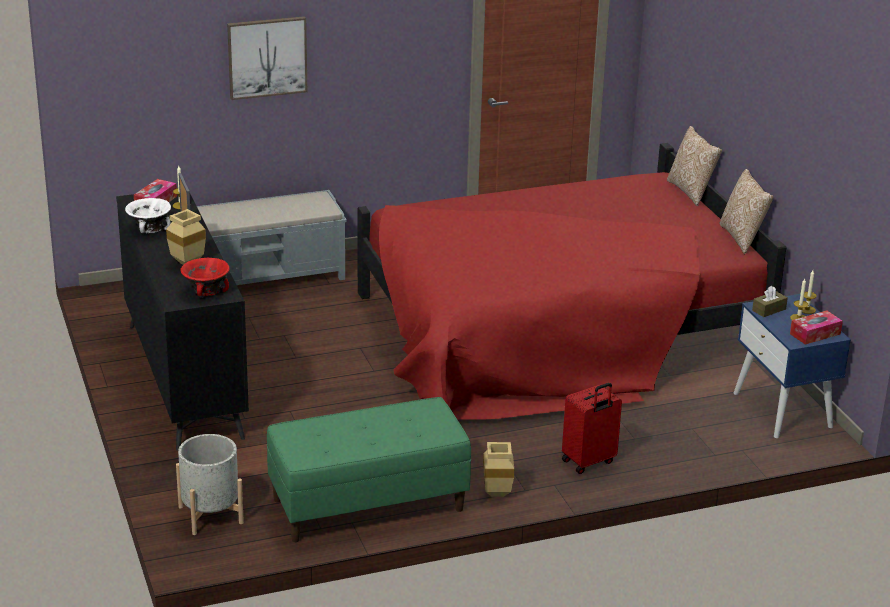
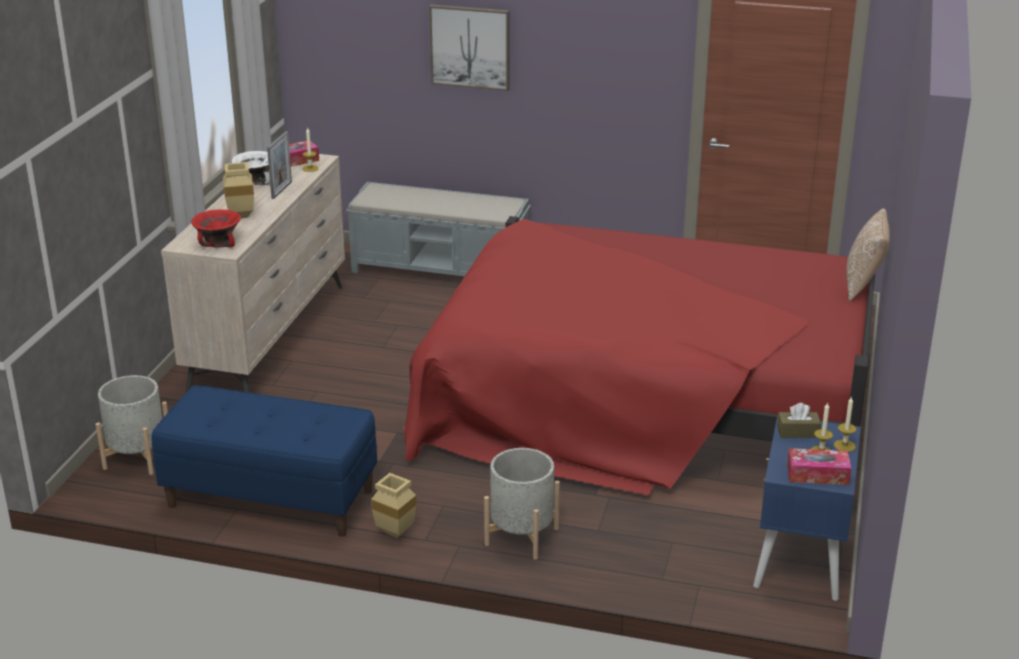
camera: 35 degrees right, 0 degrees up
(185, 379) = (270, 336): black dresser -> beige dresser
(367, 505) = (269, 498): green bench -> blue bench
(589, 462) = (521, 536): red suitcase -> grey planter
(742, 238) = (856, 347): pillow -> none

